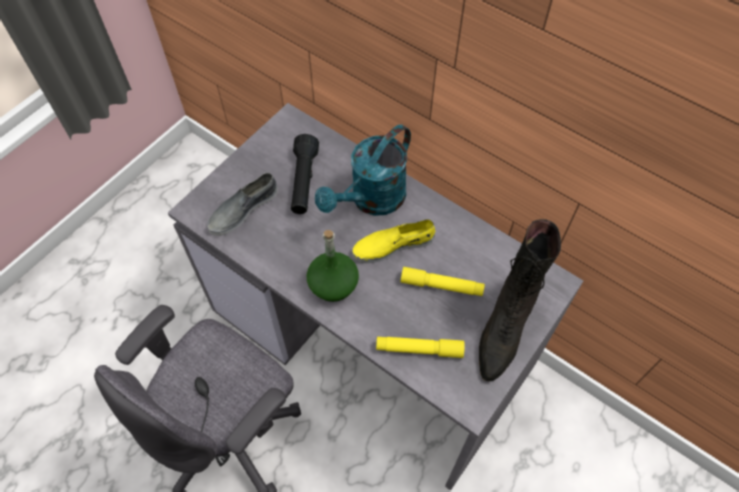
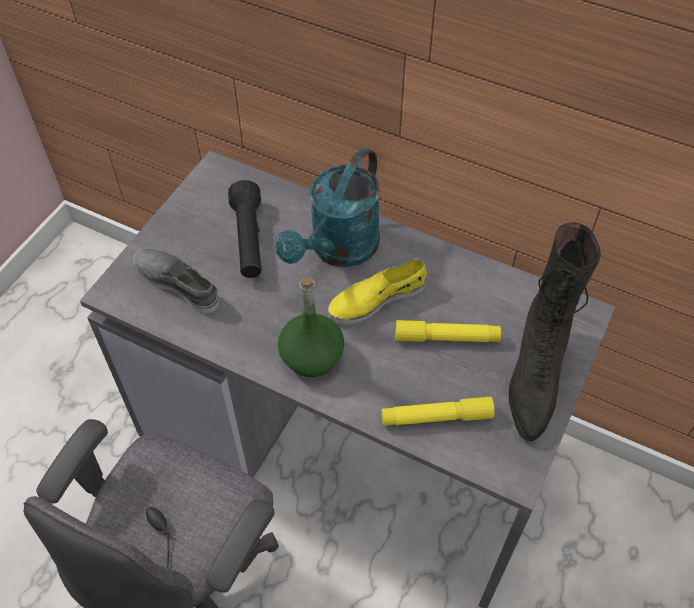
camera: 10 degrees left, 5 degrees down
(243, 209) = (177, 283): grey shoe -> grey shoe turned 90 degrees clockwise

